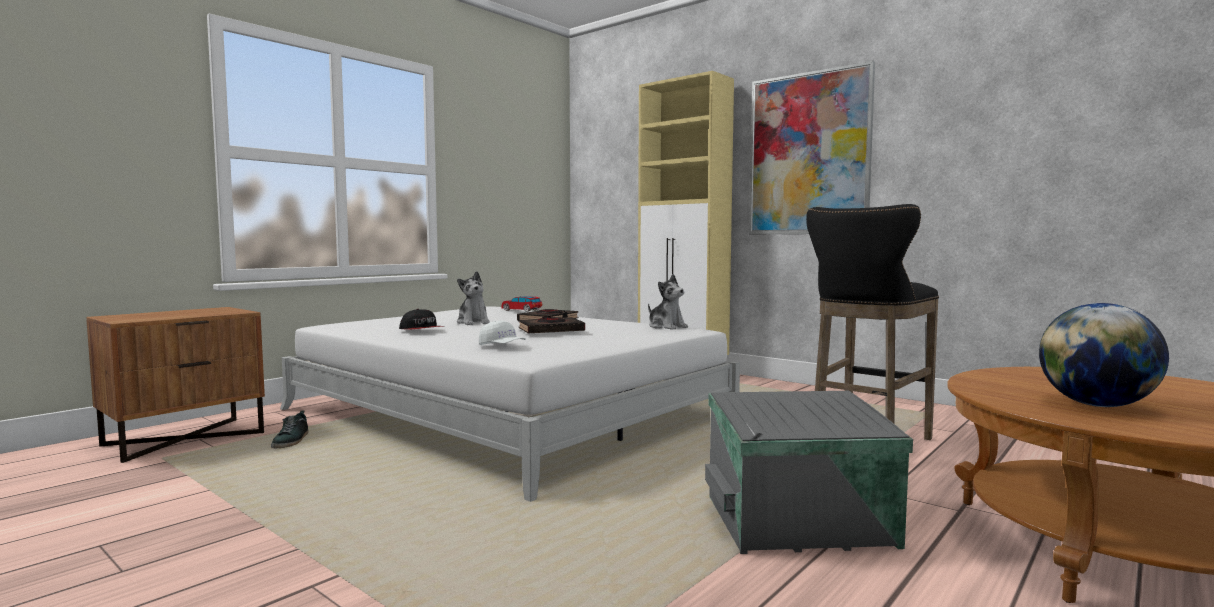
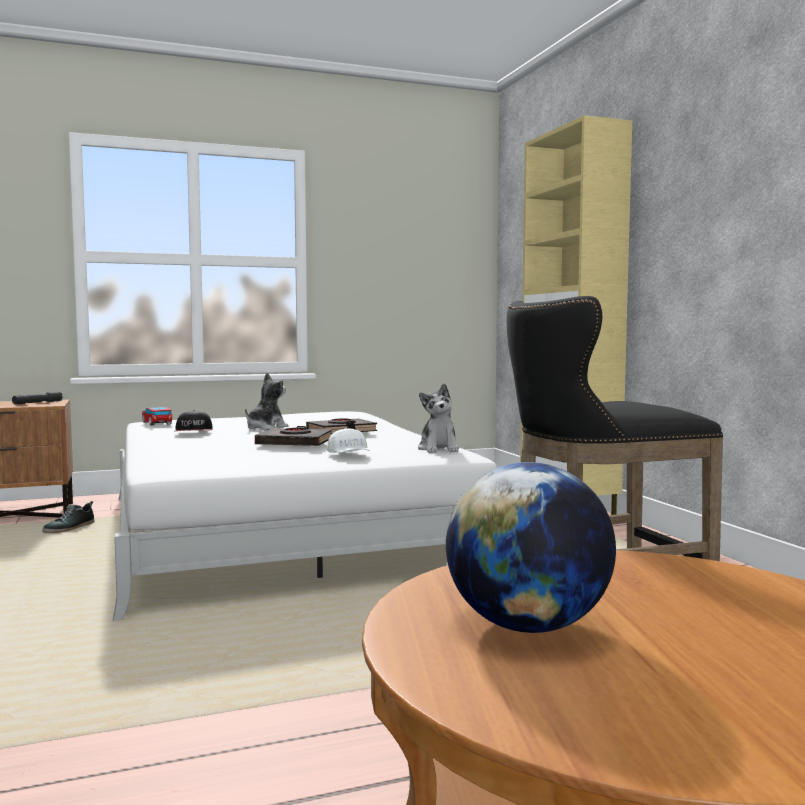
camera: 30 degrees right, 0 degrees up
(212, 311) = (37, 403): none -> grey flashlight
(473, 322) = (266, 428): plush toy -> plush toy turned 150 degrees counterclockwise
(502, 346) = (193, 456): white cap -> white cap (349, 456)
(522, 310) = (354, 418): toy car -> toy car (157, 423)
(801, 522) = (301, 709): grey storage box -> none
(808, 154) = (709, 217): picture -> none

